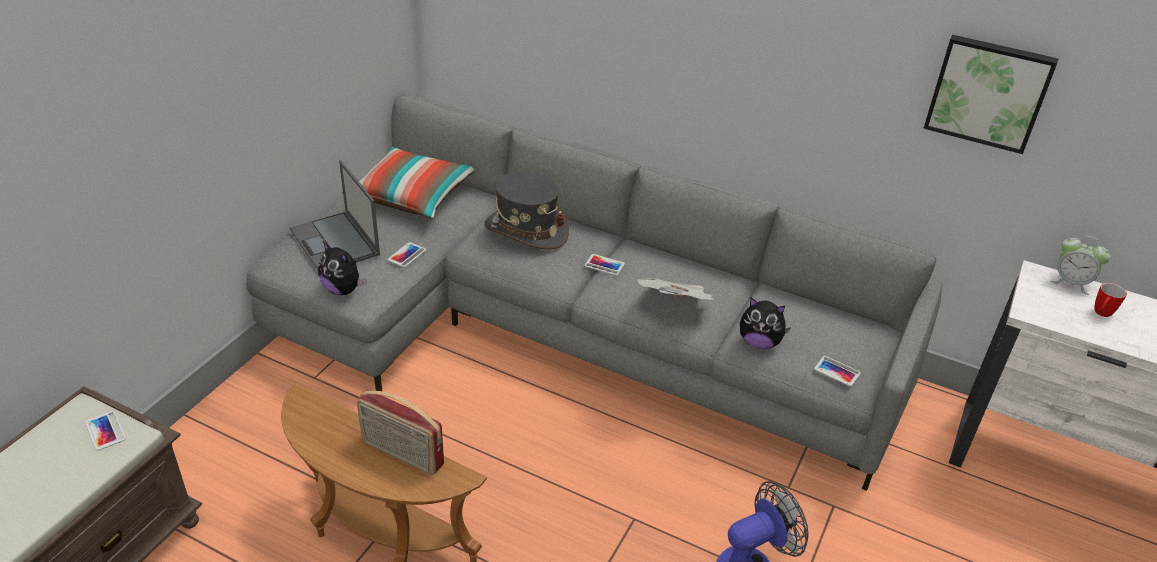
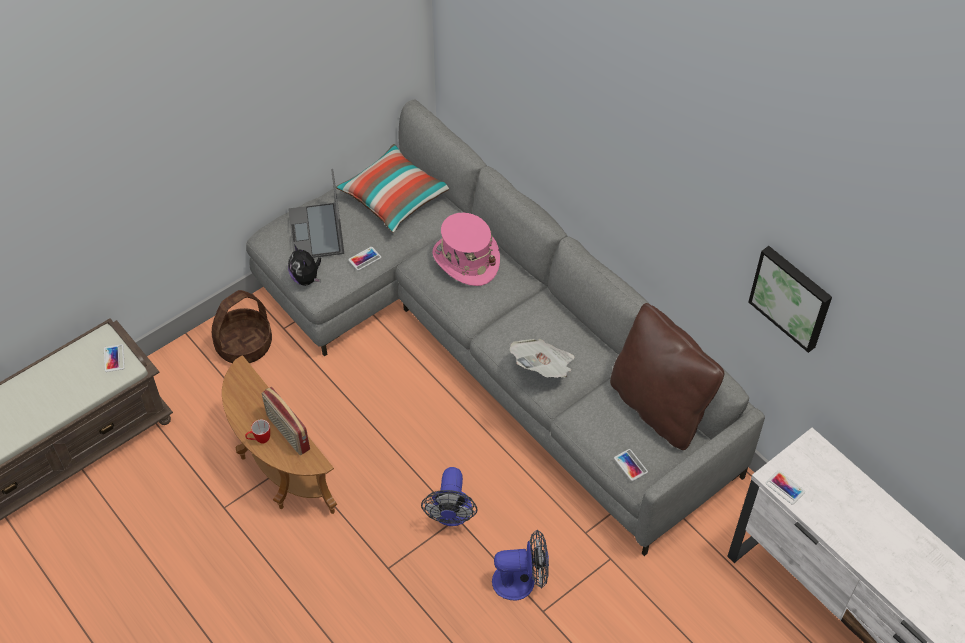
camera: 25 degrees right, 15 degrees up
(269, 406) = (244, 344): none -> basket
(526, 230) = (466, 260): grey hat -> pink hat
(604, 265) = (510, 312): phone -> phone (785, 487)
(625, 518) = (451, 515): none -> fan
(759, 342) = (588, 421): plush toy -> none
(821, 310) = (658, 407): none -> brown pillow
(1071, 283) = (832, 460): alarm clock -> none
(1101, 314) = (830, 496): mug -> mug (259, 440)

